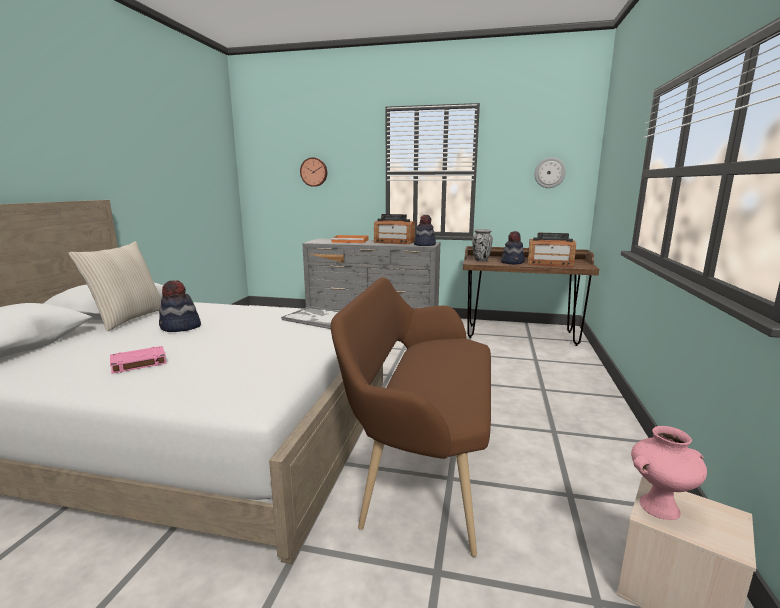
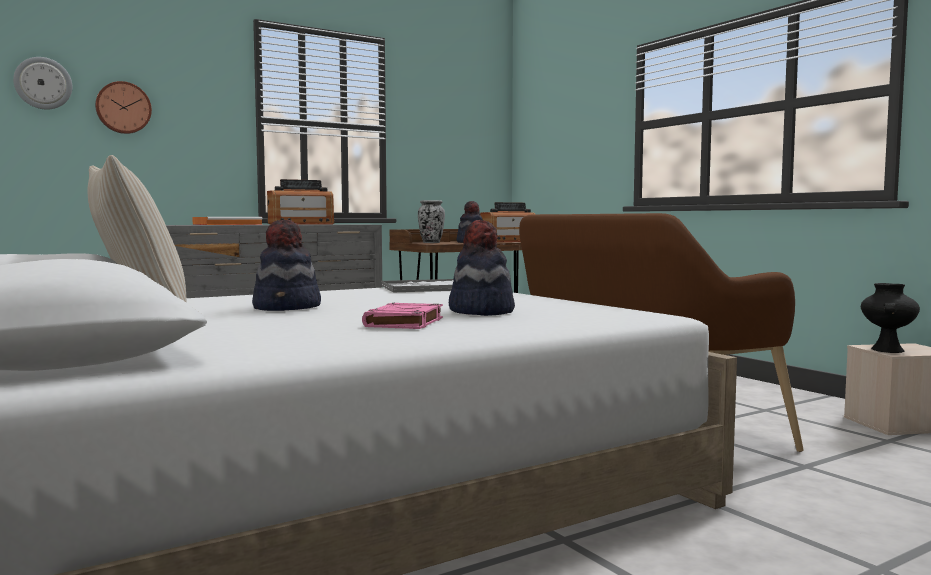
camera: 45 degrees left, 10 degrees down
(424, 244) = (355, 224): hat -> hat (480, 312)
(549, 172) = (467, 136): wall clock -> wall clock (43, 83)
(659, 506) = (886, 350): pink vase -> black vase

